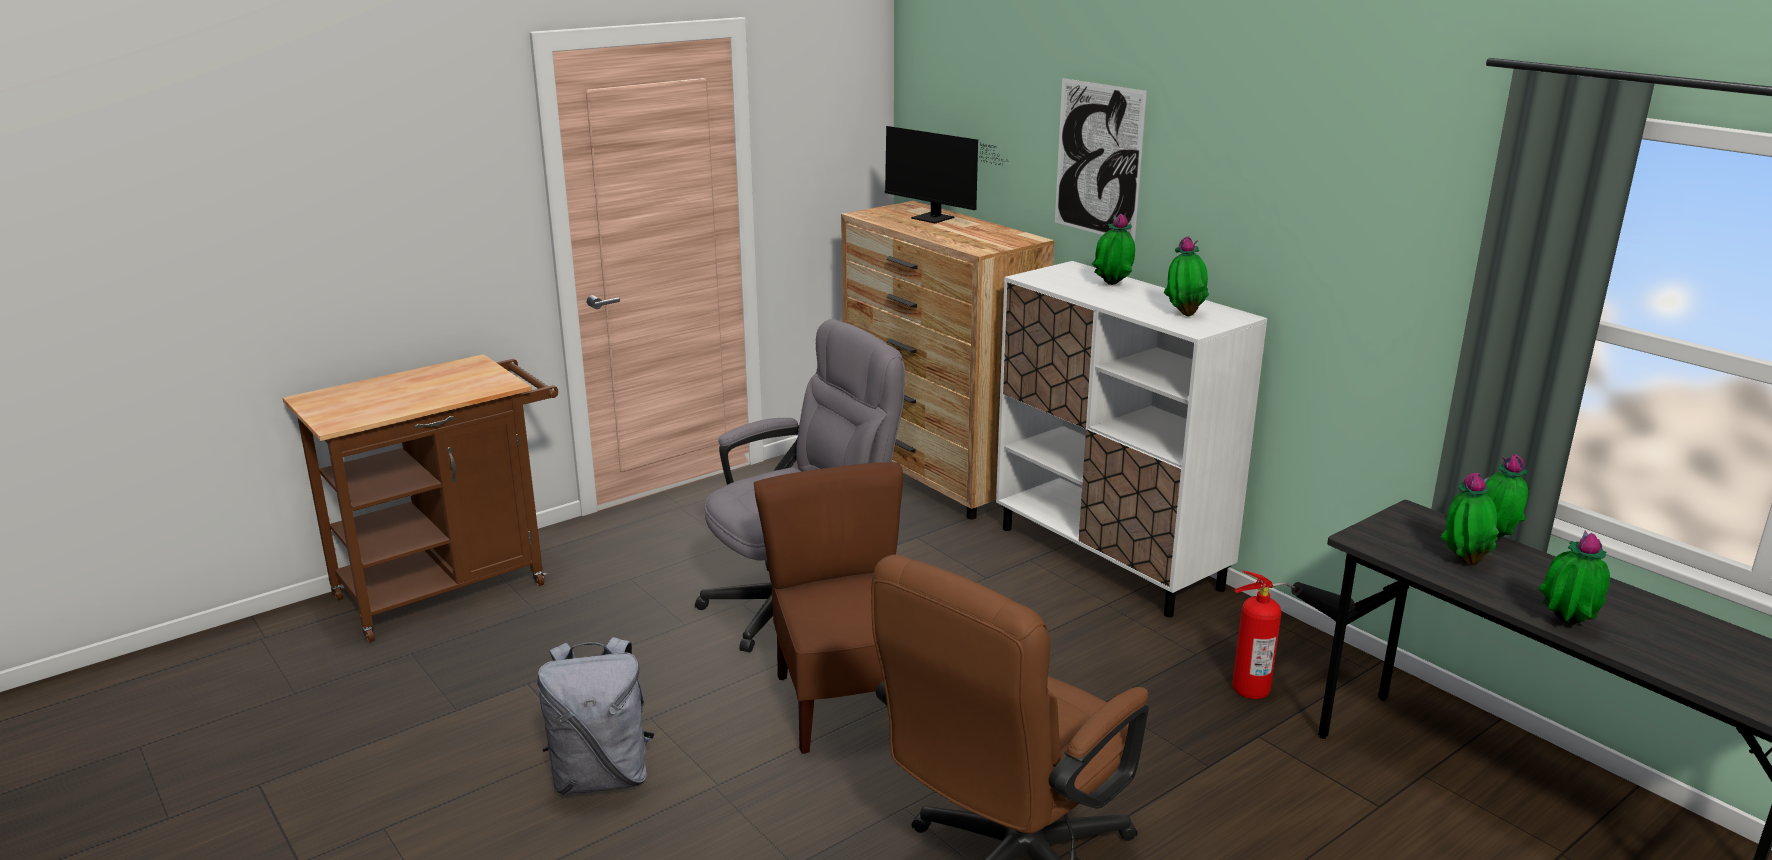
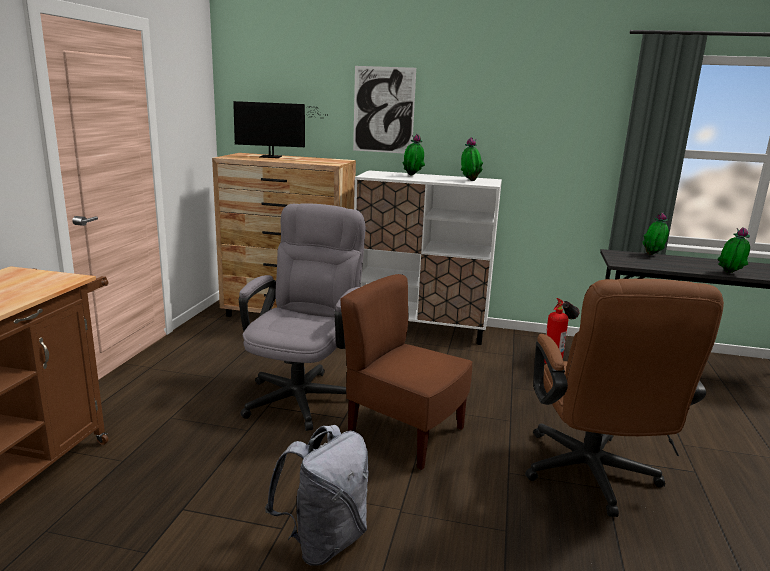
camera: 40 degrees left, 5 degrees down
(1464, 561) = (661, 262): potted plant -> none

